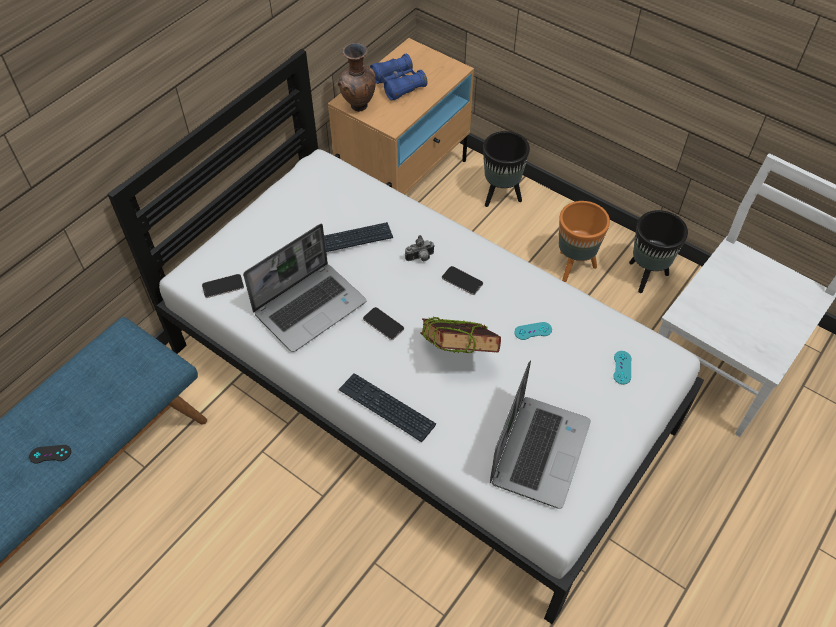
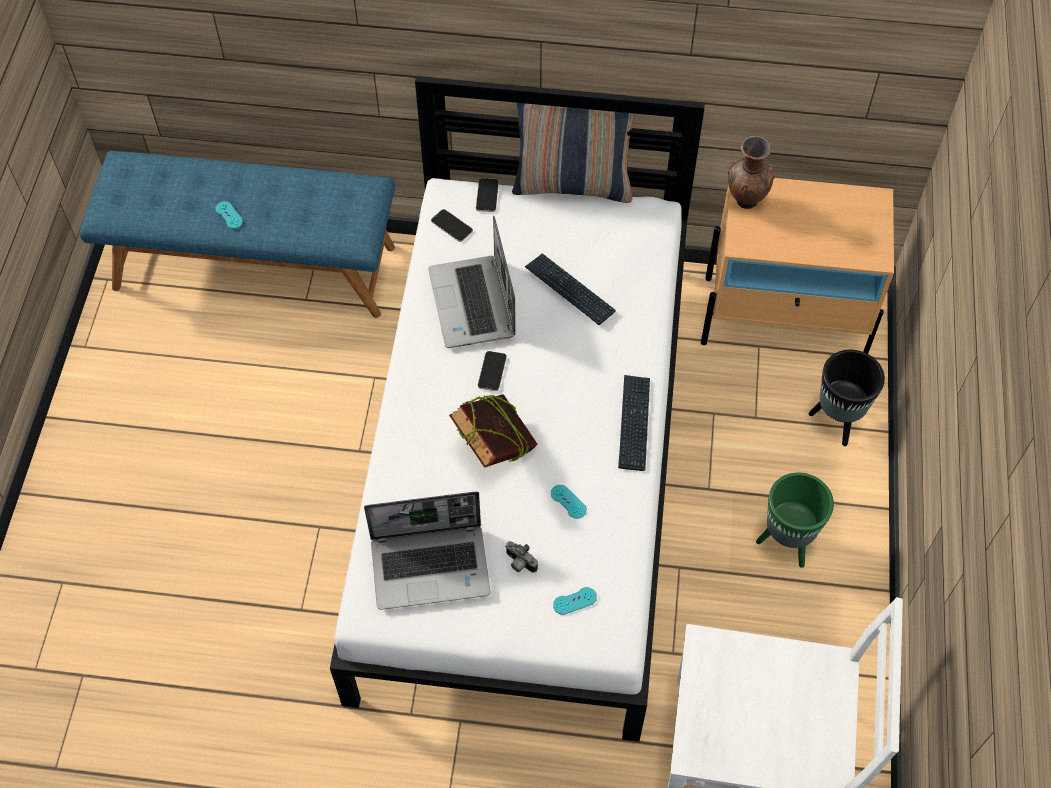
camera: 60 degrees right, 5 degrees up
(50, 454) = (229, 215): black game controller -> turquoise game controller
(251, 196) = (573, 184): none -> pillow
(310, 306) = (474, 304): laptop -> laptop turned 60 degrees clockwise
(386, 408) = (402, 421): keyboard -> keyboard (634, 423)
(398, 84) = (808, 217): blue binoculars -> none
(420, 258) = (592, 362): camera -> camera (519, 563)
(462, 281) = (588, 411): phone -> phone (487, 195)
(573, 266) = (786, 543): orange planter -> green planter
(646, 276) = (828, 625): black planter -> none

